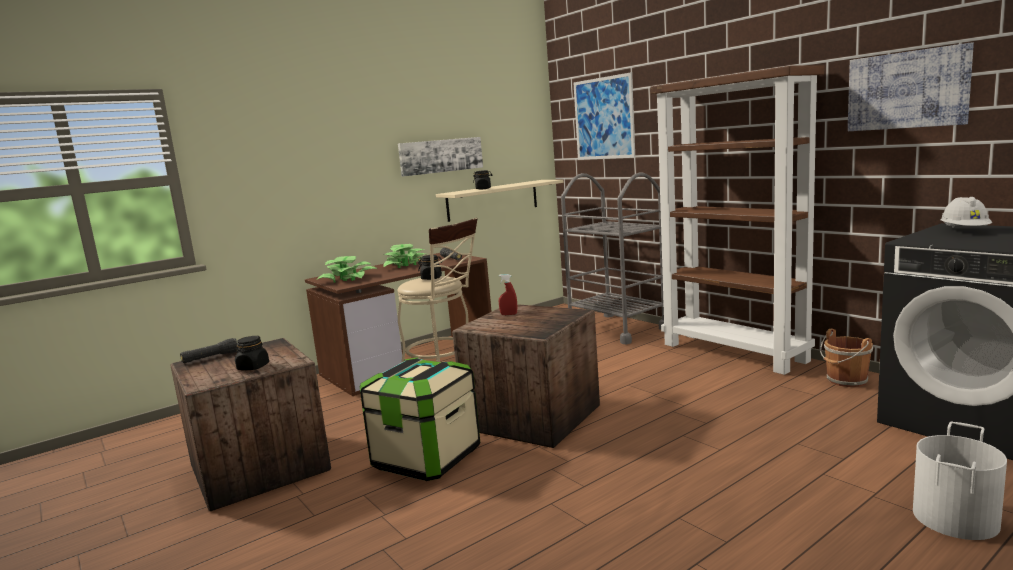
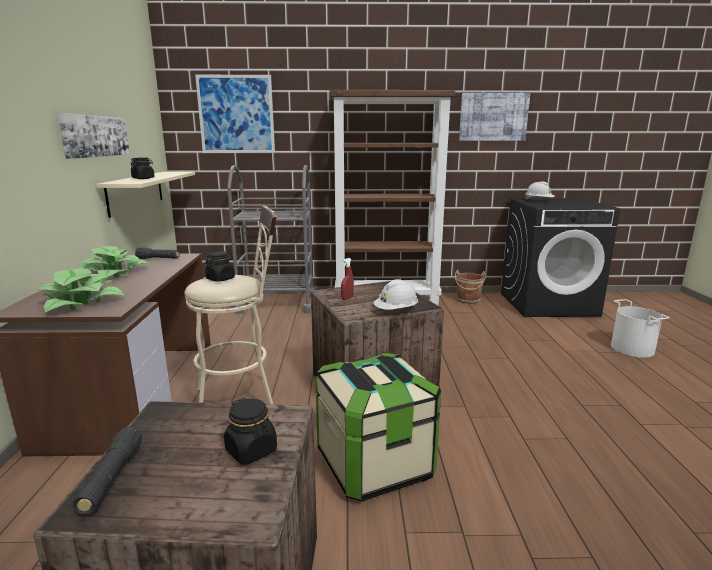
camera: 55 degrees left, 5 degrees up
(507, 331) = (396, 311): none -> white hard hat

